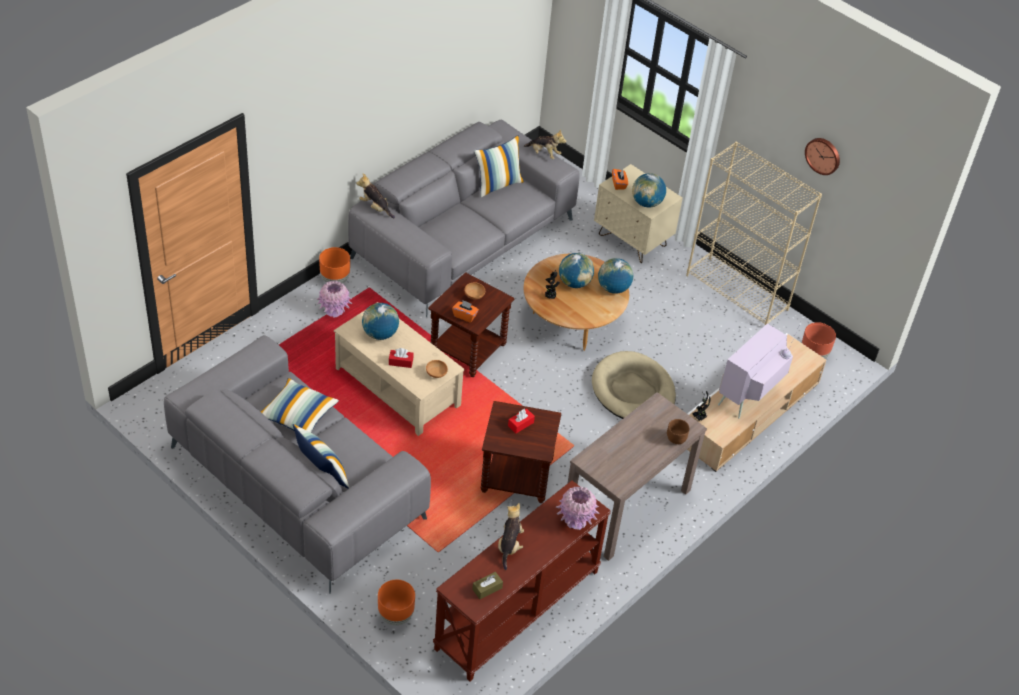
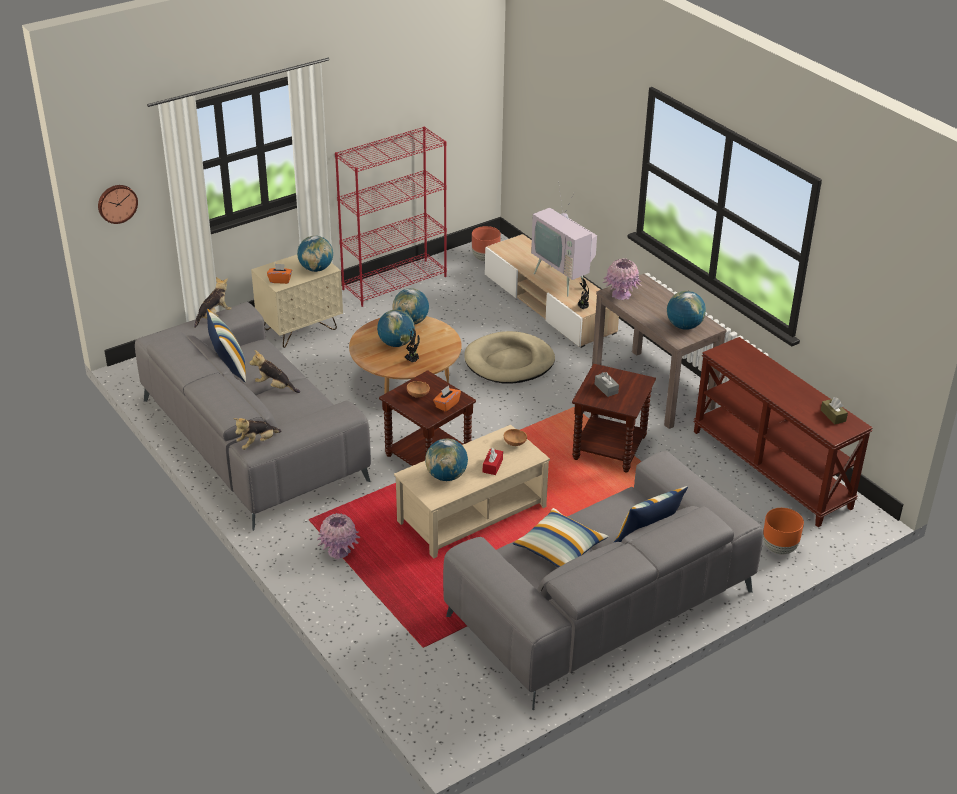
camera: 75 degrees left, 10 degrees down
(335, 279) = (285, 546): orange planter -> none
(509, 545) = (782, 397): plush toy -> plush toy (275, 387)
(520, 424) = (606, 388): red tissue box -> grey tissue box
(575, 520) = (751, 356): pink vase -> pink vase (621, 295)
(614, 464) = (684, 326): none -> globe
(676, 439) = (656, 290): brown bowl -> none
(737, 292) = (395, 282): beige bookcase -> red bookcase
(823, 155) = (411, 93): wall clock -> wall clock (117, 203)

